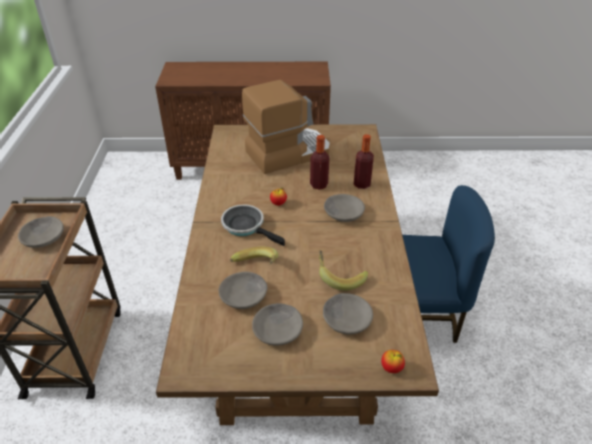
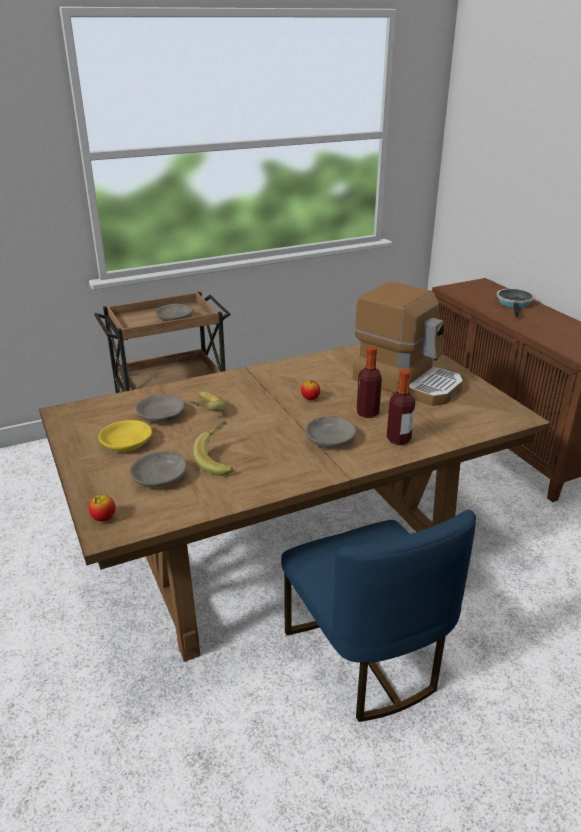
camera: 65 degrees right, 10 degrees down
(246, 226) = (259, 392): frying pan -> frying pan (514, 304)
(278, 329) = (127, 443): grey bowl -> yellow bowl

